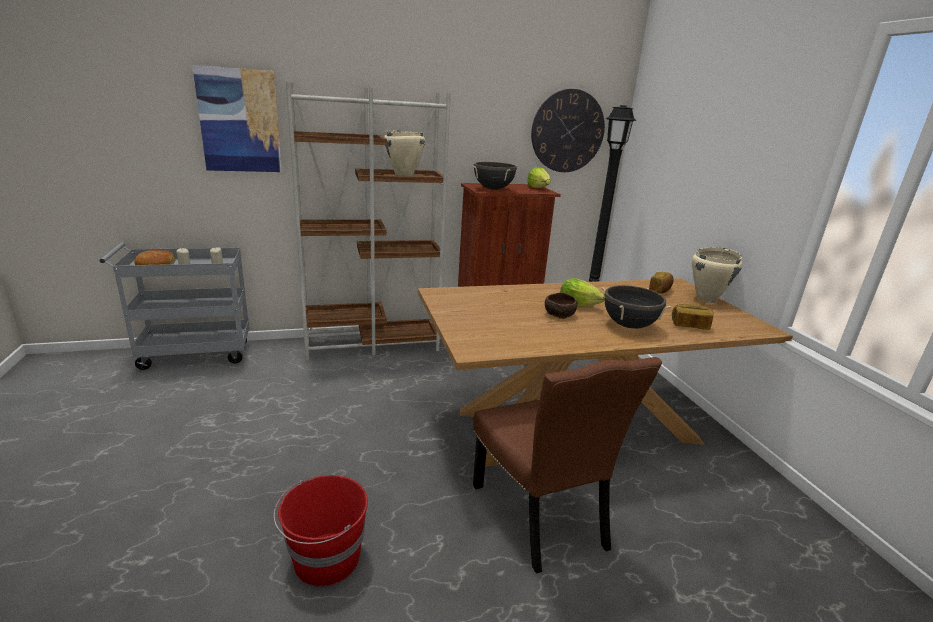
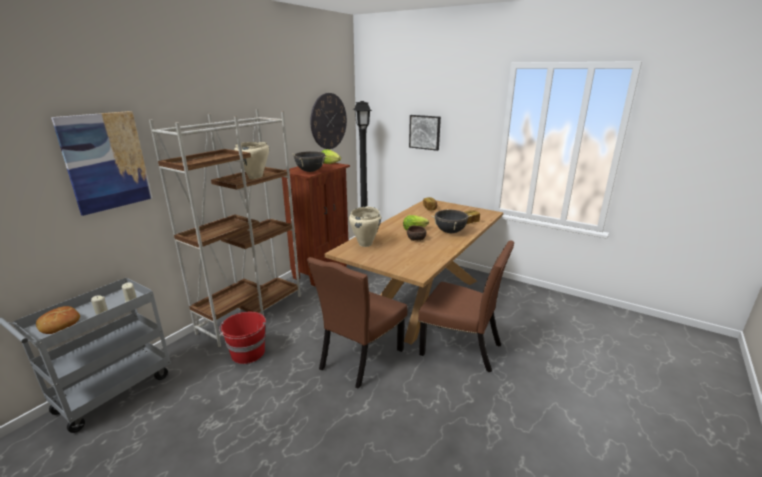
camera: 40 degrees left, 0 degrees up
(326, 559) = (407, 433): red bucket -> red bucket (248, 353)
(405, 445) = (361, 357): none -> brown chair
(704, 164) = (425, 132): none -> picture
(707, 299) = (453, 206): beige cooking pot -> beige cooking pot (365, 244)

